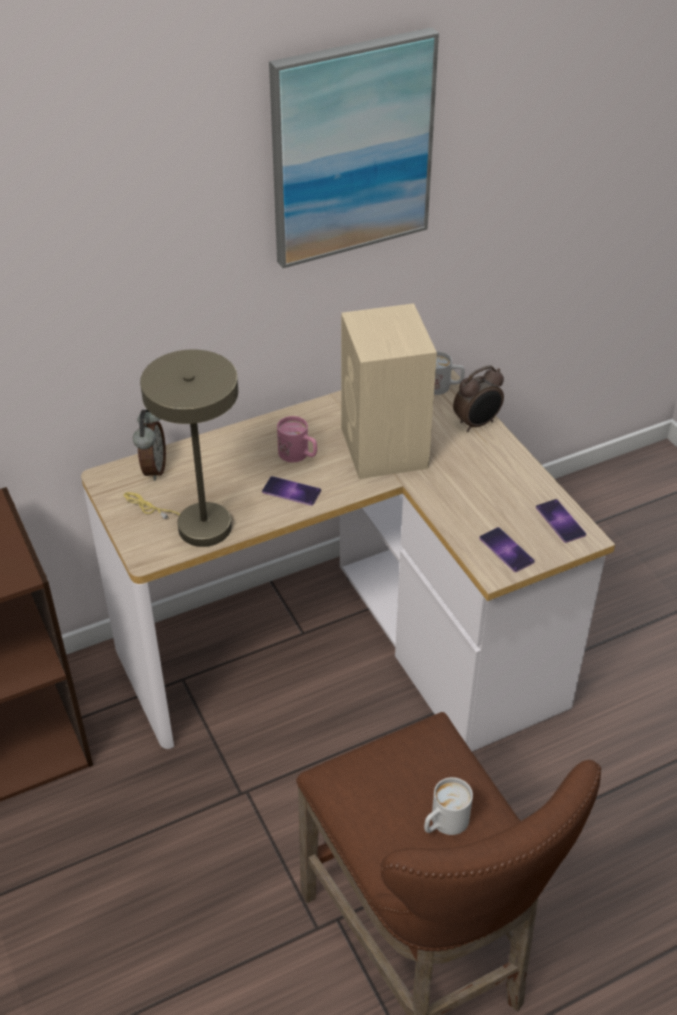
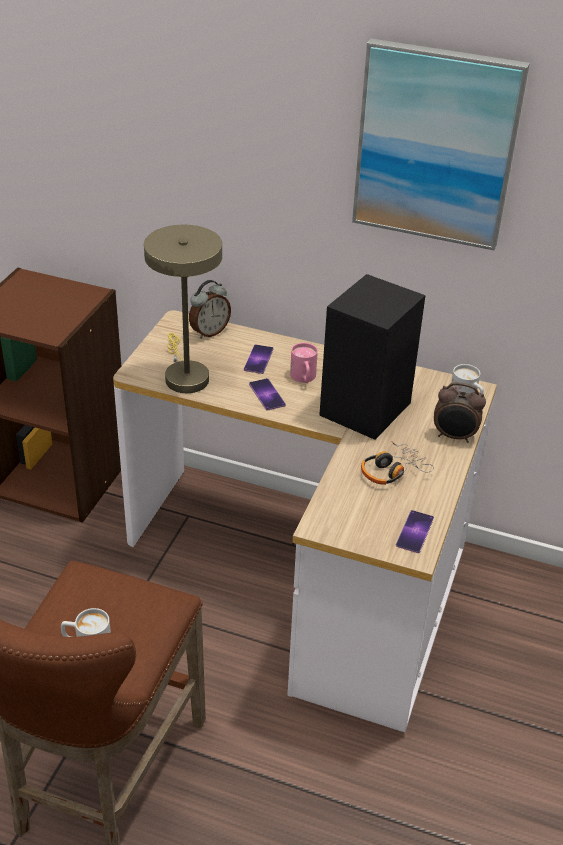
camera: 45 degrees right, 5 degrees down
(384, 449) = (364, 410): beige speaker -> black speaker
(477, 484) = (392, 470): none -> headphones
(506, 550) = (347, 520): phone -> phone (258, 359)

